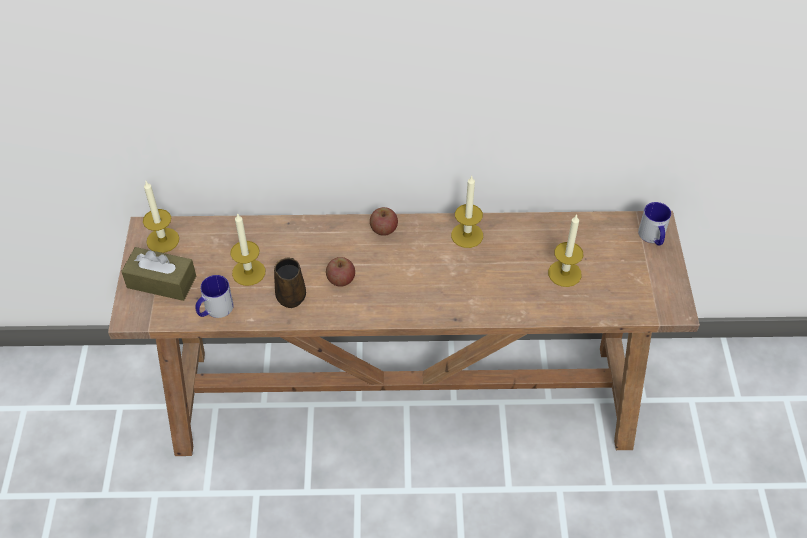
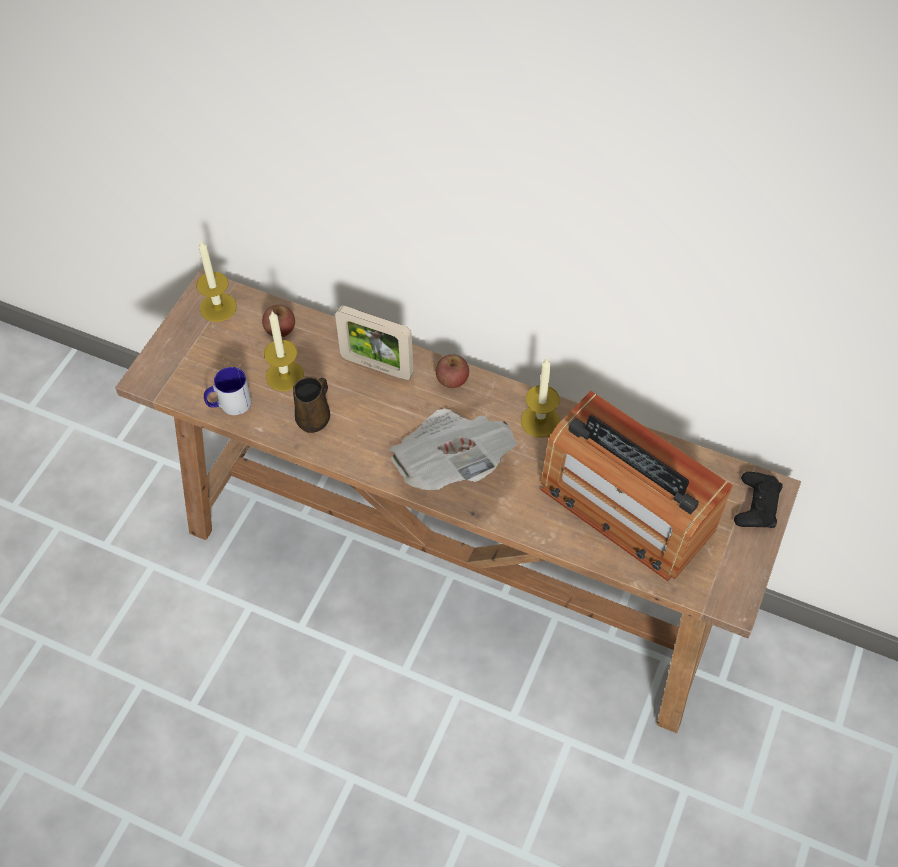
camera: 25 degrees right, 5 degrees up
(161, 282) = (193, 353): brown tissue box -> none
(319, 240) = (377, 366): none -> picture frame
(341, 279) = (375, 420): apple -> apple (280, 330)
(418, 290) = (451, 464): none -> newspaper
(564, 273) = (626, 508): candle -> radio
(653, 237) = (756, 505): mug -> black game controller

